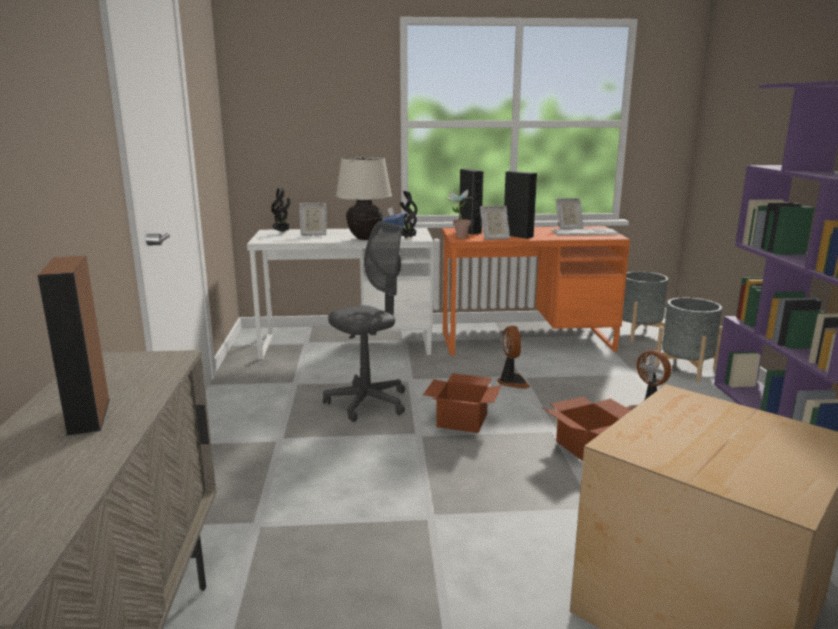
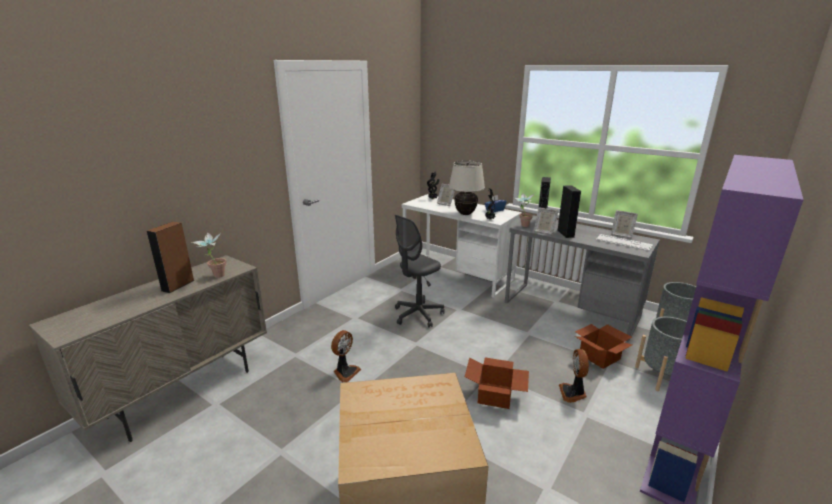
camera: 40 degrees right, 5 degrees up
(144, 381) = (215, 276): none -> potted plant
(367, 403) = (418, 315): grey office chair -> grey office chair turned 135 degrees clockwise
(463, 420) = (450, 346): cardboard box -> cardboard box (600, 356)
(512, 382) = (514, 334): fan -> fan (345, 372)
(527, 341) = (570, 310): orange desk -> grey desk

